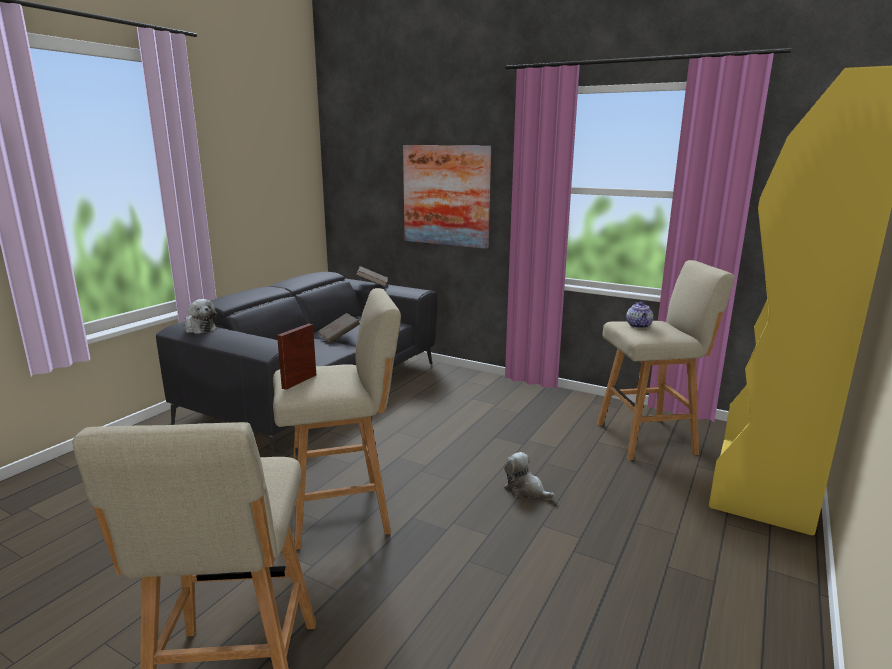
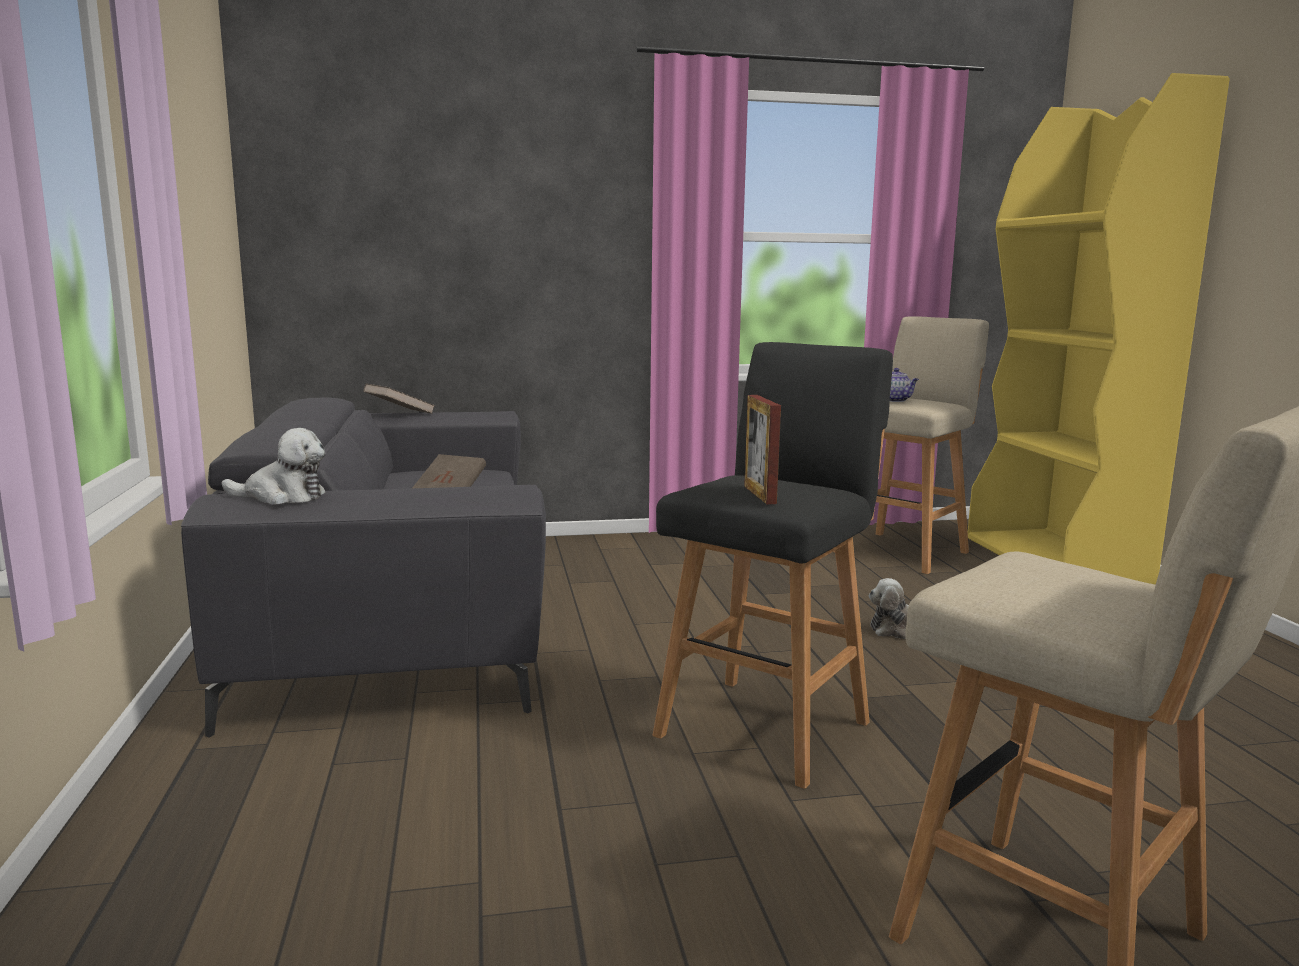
camera: 40 degrees left, 5 degrees down
(343, 511) = (767, 726): beige stool -> black stool
(446, 196) = (522, 250): picture -> none

